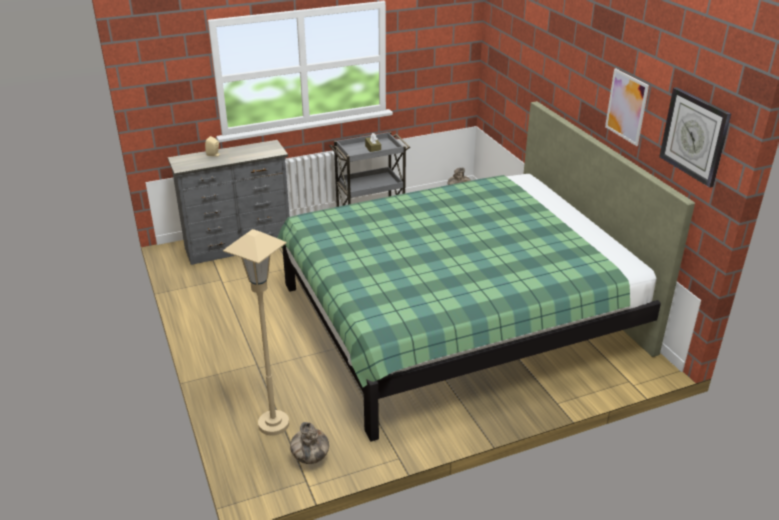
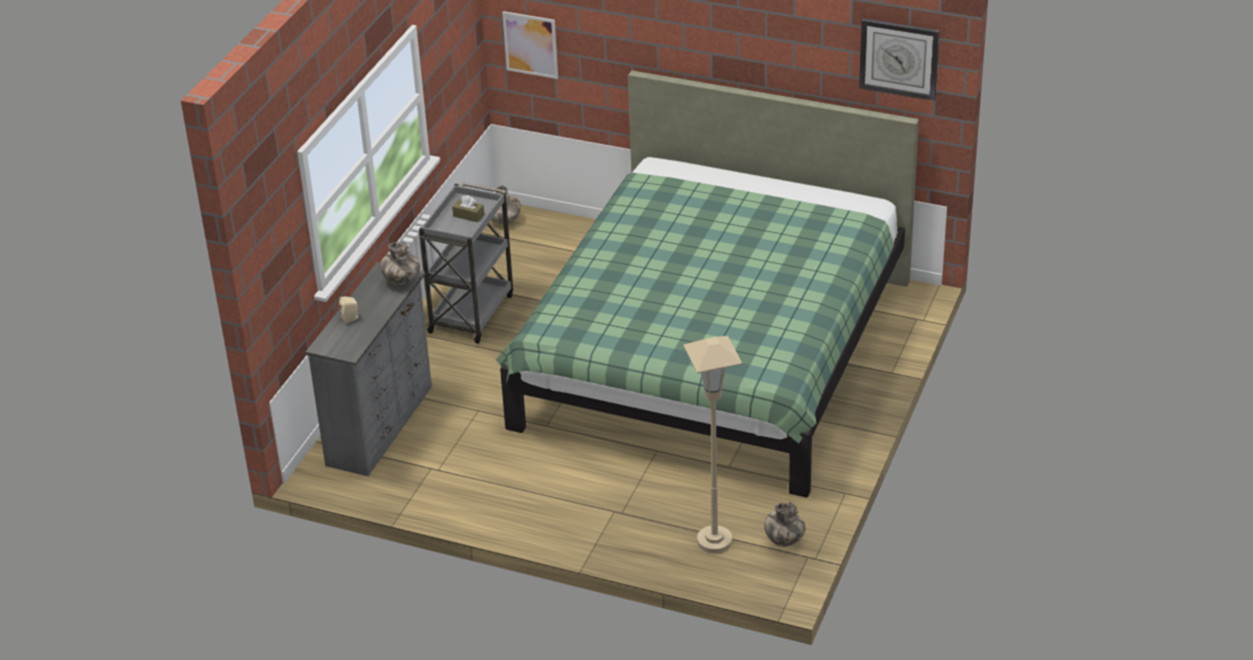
camera: 45 degrees left, 5 degrees up
(268, 152) = (401, 281): none -> vase
(626, 107) = (793, 48): picture -> picture (530, 44)

